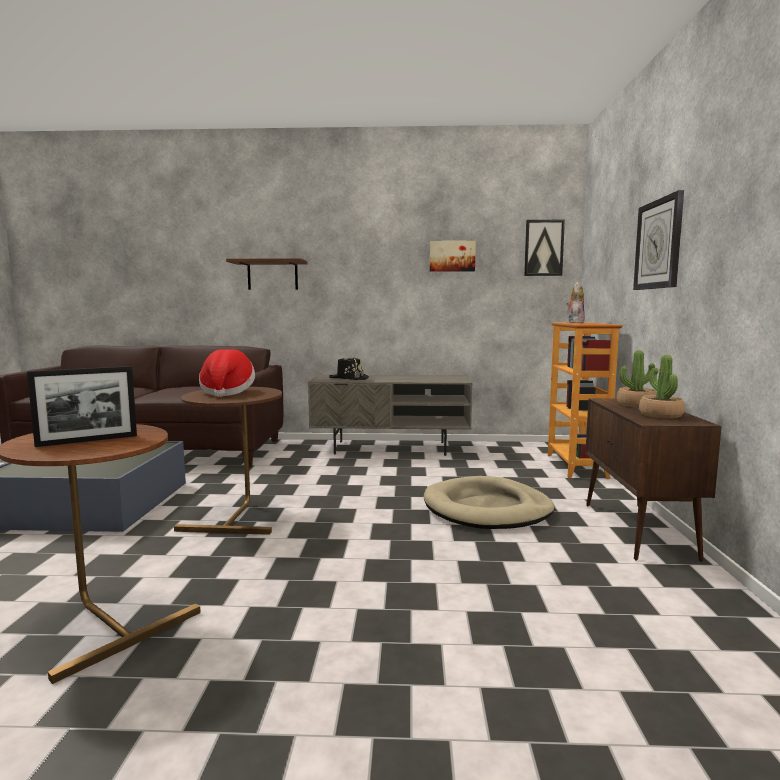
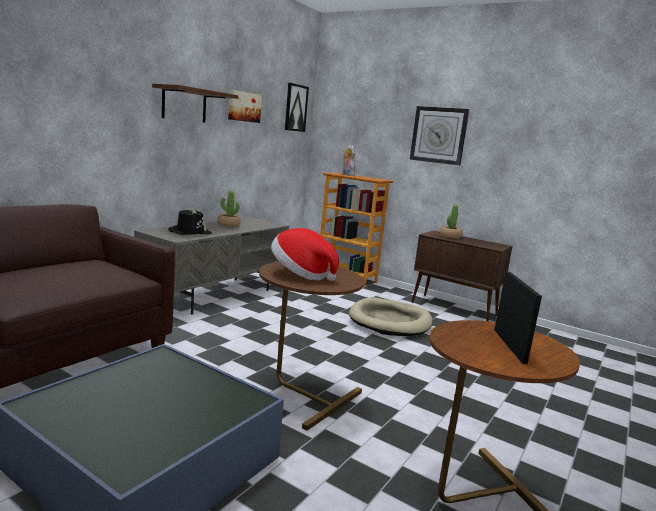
camera: 60 degrees left, 5 degrees up
(272, 275) = (78, 106): shelf -> shelf (184, 104)
(660, 415) = (481, 243): potted plant -> potted plant (228, 224)

